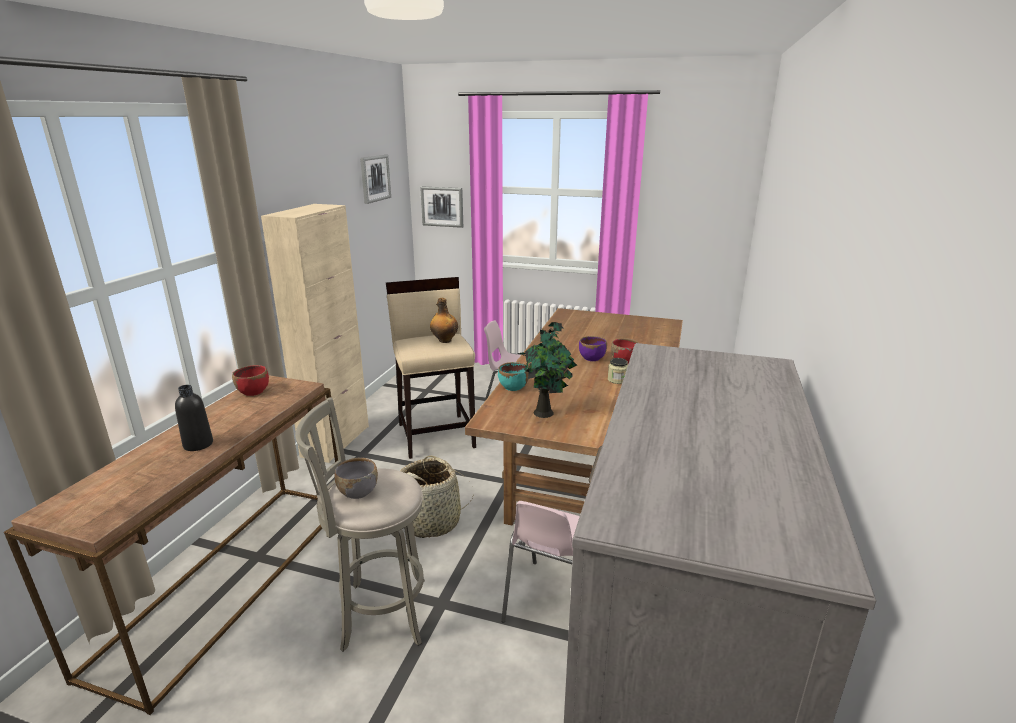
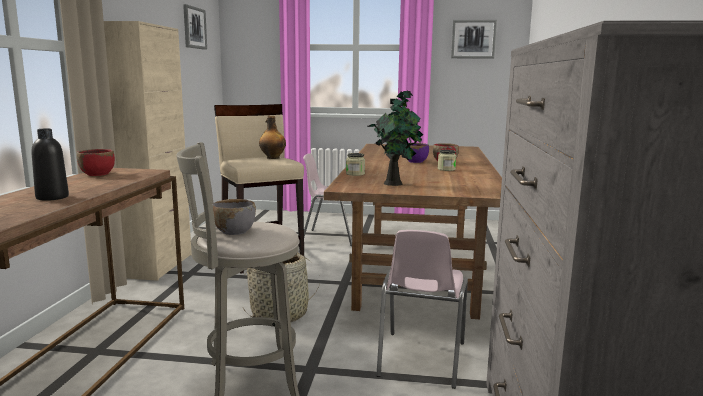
camera: 10 degrees left, 10 degrees down
(442, 206) = (252, 64): picture -> picture (473, 39)
(513, 387) = (355, 174): turquoise bowl -> jar

